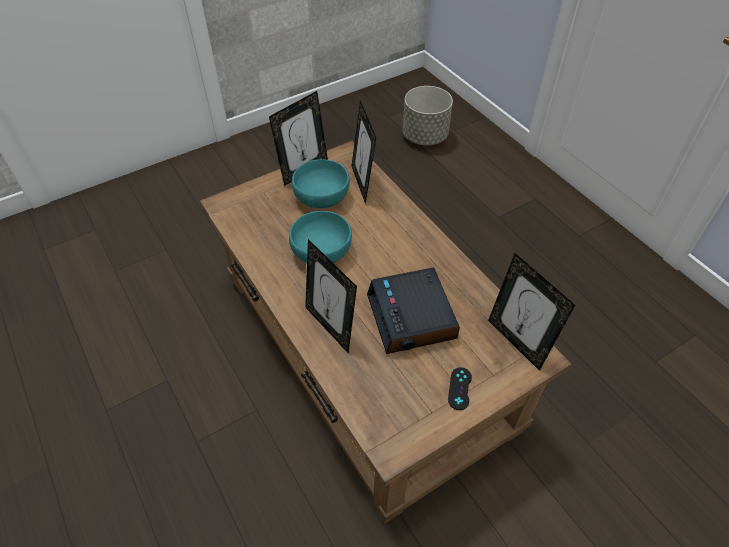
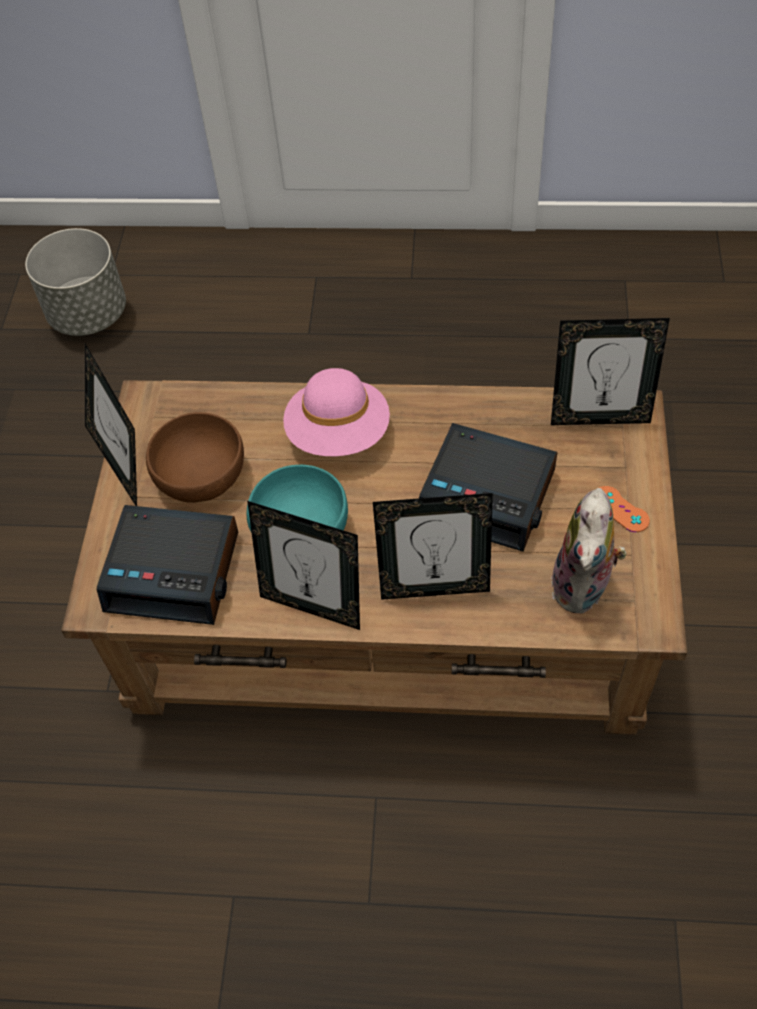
camera: 50 degrees left, 5 degrees up
(259, 219) = (174, 571): none -> alarm clock
(322, 196) = (201, 474): turquoise bowl -> brown bowl
(362, 183) = (221, 416): picture frame -> picture frame (313, 605)
(387, 399) = (584, 587): none -> plush toy
(393, 232) = (339, 433): none -> pink hat
(459, 388) = (620, 509): black game controller -> orange game controller

